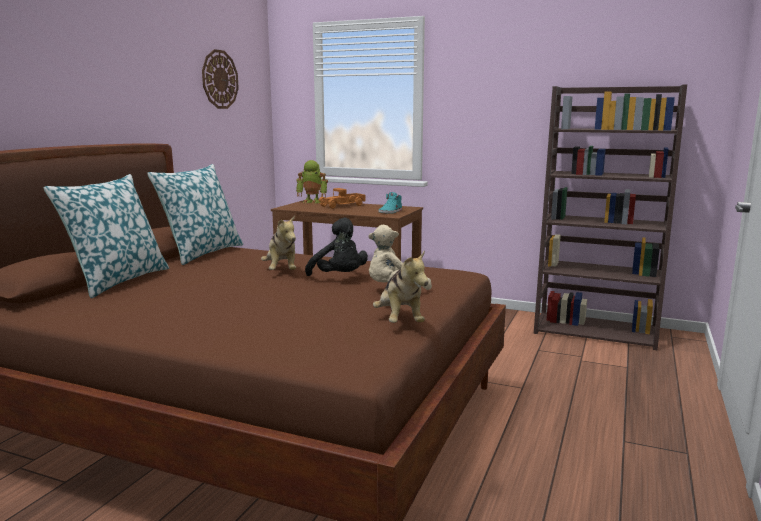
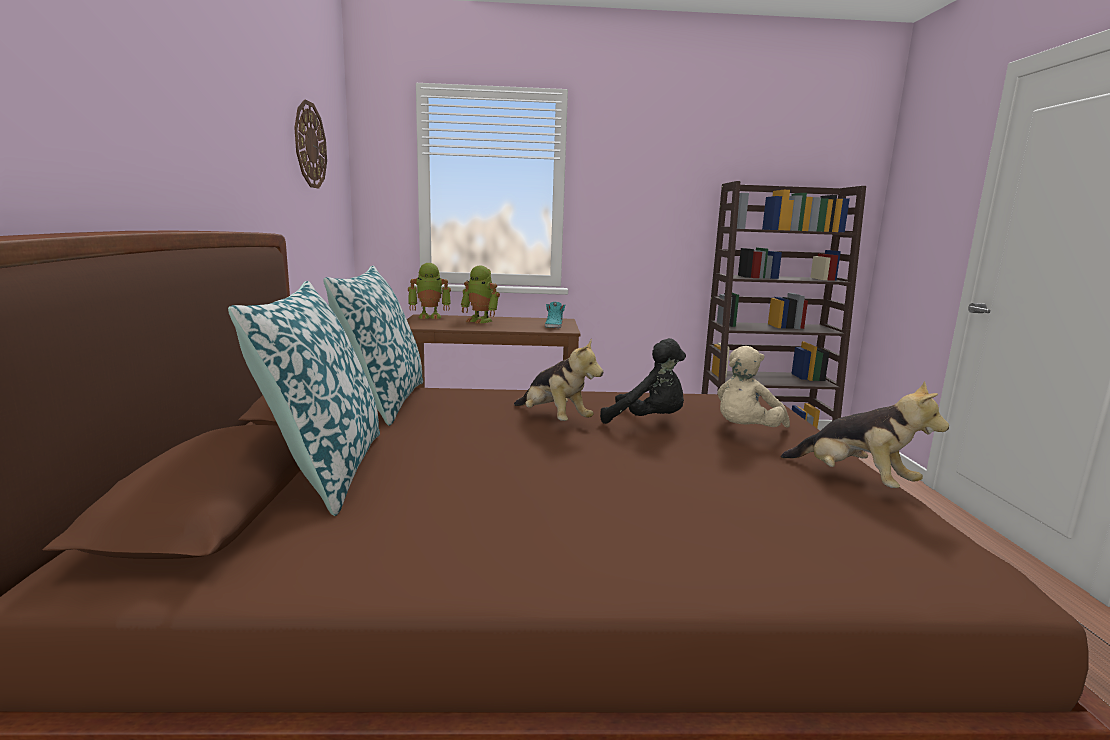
camera: 25 degrees left, 0 degrees up
(343, 206) = (480, 320): toy truck -> toy robot

